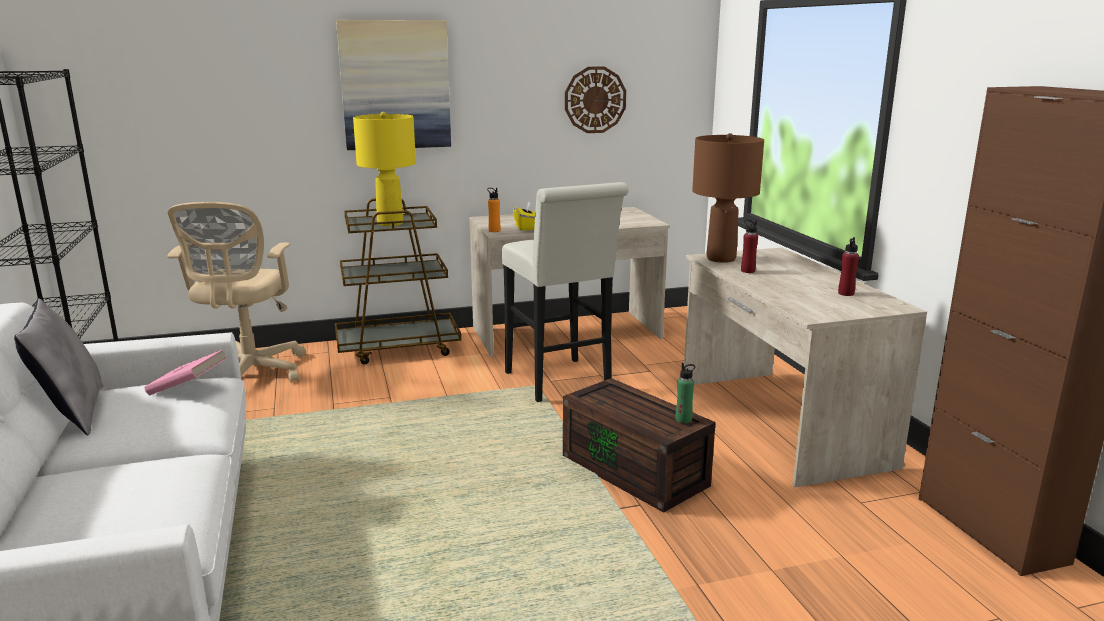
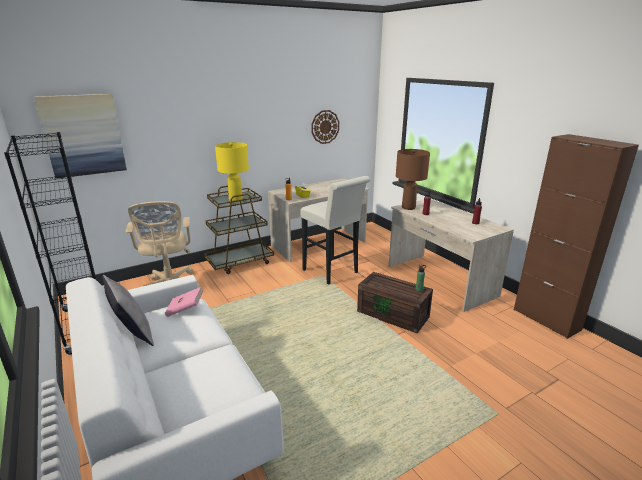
camera: 15 degrees left, 5 degrees up
(395, 85) = (229, 126): picture -> picture (83, 135)

